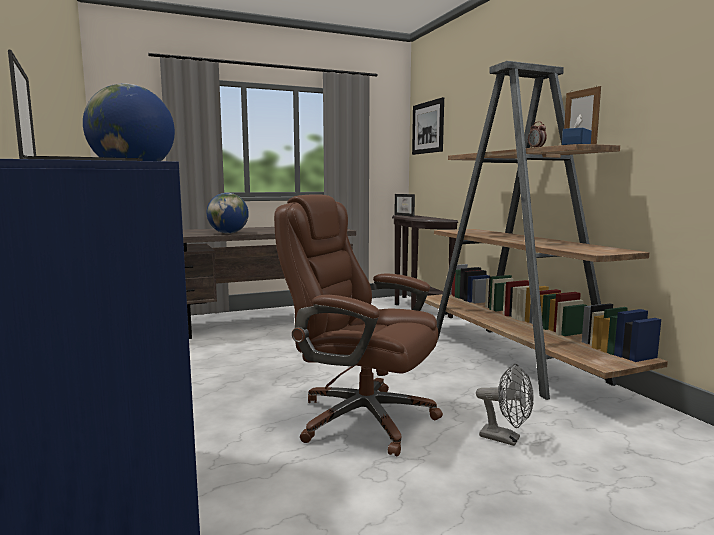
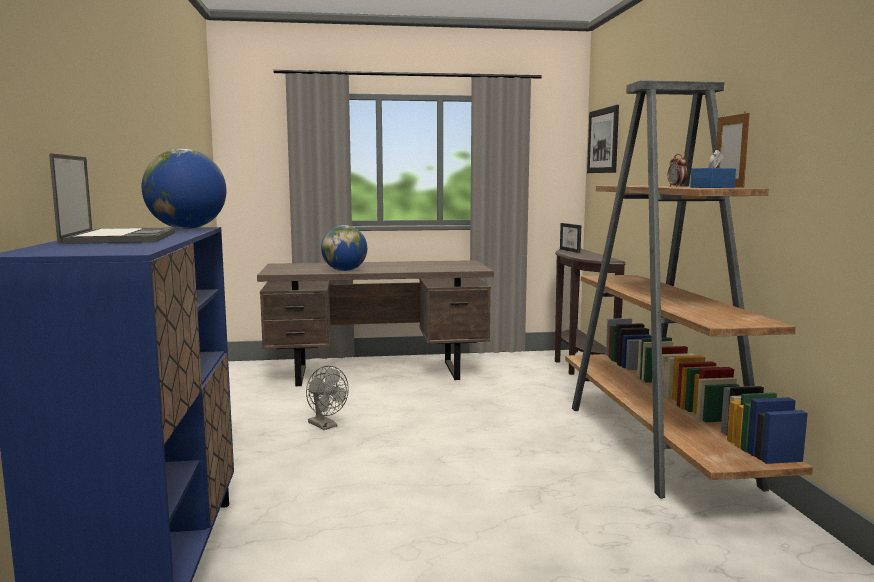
camera: 15 degrees right, 0 degrees up
(361, 418) = (429, 493): brown office chair -> none
(506, 439) = (575, 536): grey fan -> grey fan (325, 426)

